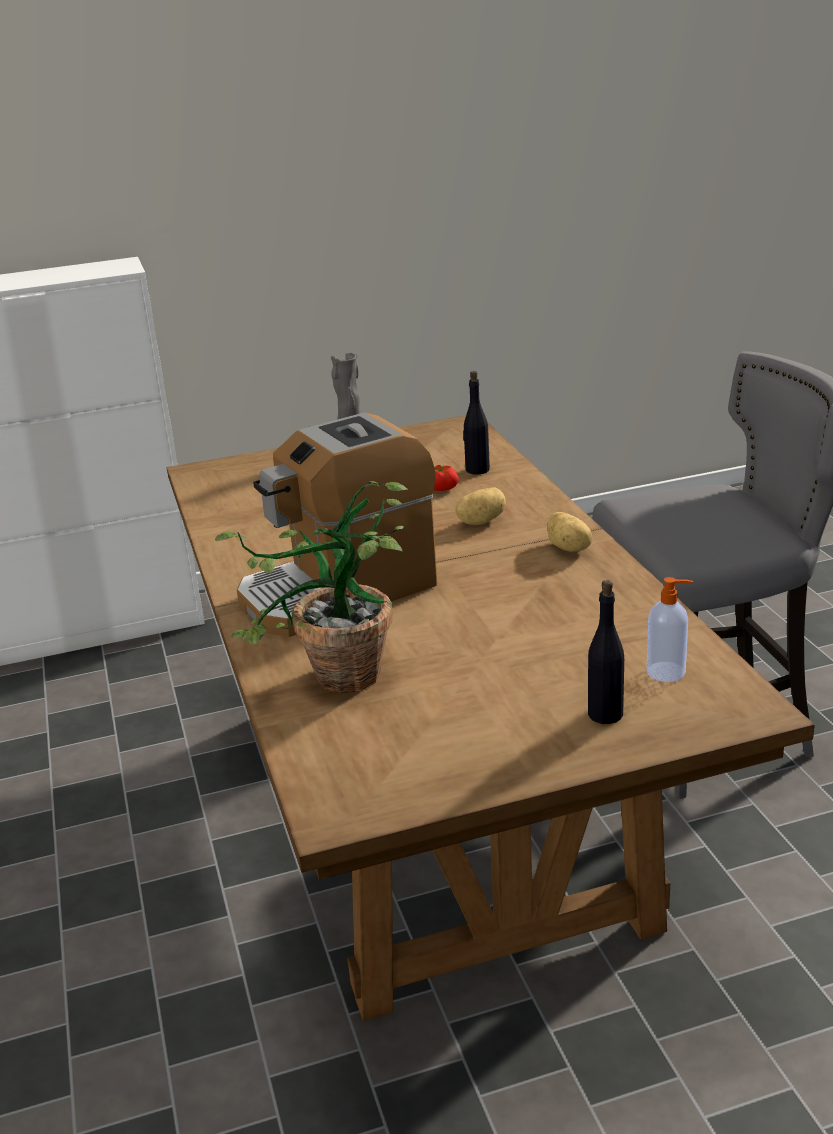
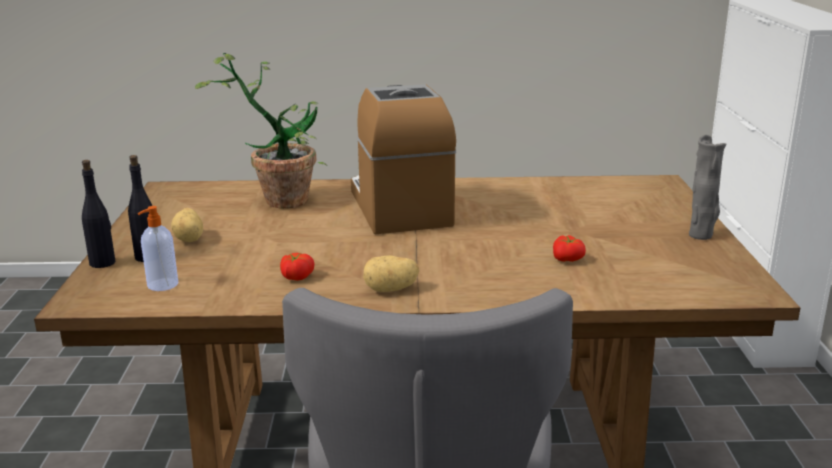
camera: 105 degrees right, 5 degrees down
(477, 470) = (606, 280): black bottle -> black bottle (103, 263)
(480, 521) = (478, 264): potato -> potato (190, 239)
(580, 600) = (296, 277): none -> tomato

